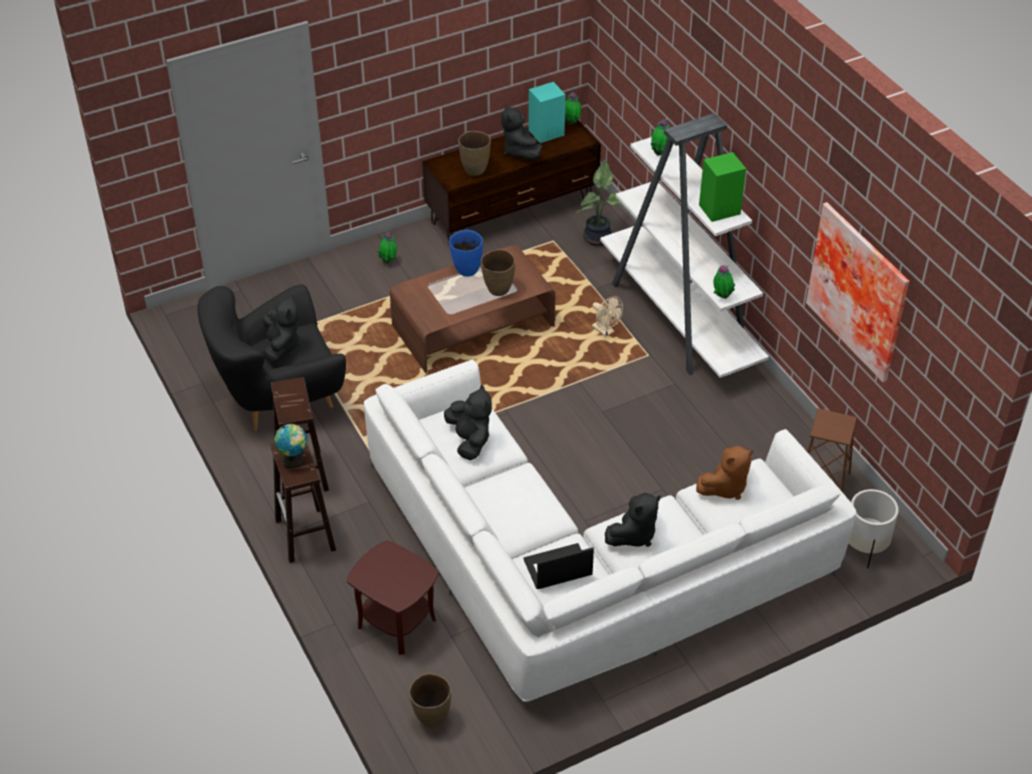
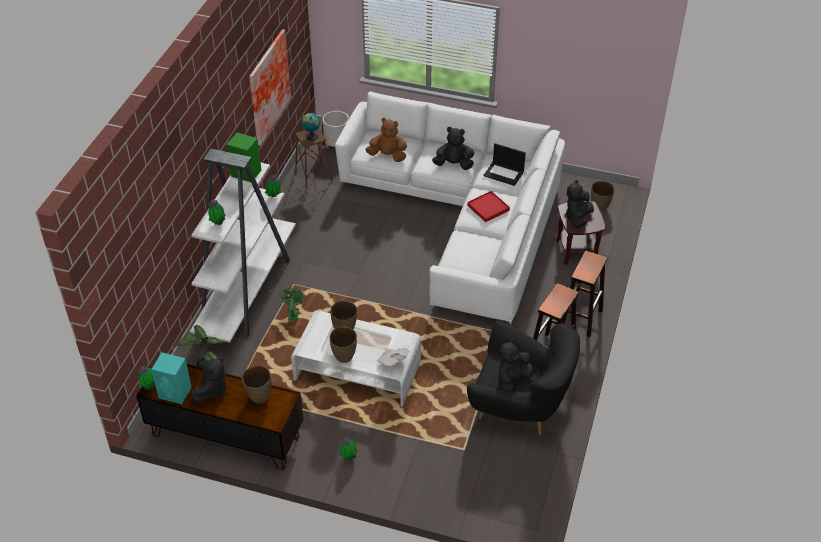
camera: 135 degrees left, 0 degrees up
(294, 460) = (589, 268): globe -> globe (311, 136)
(417, 295) = (393, 361): none -> newspaper
(466, 270) = (344, 357): blue vase -> brown vase
(470, 440) = (474, 249): black plush toy -> black plush toy (577, 218)
(473, 326) = (357, 371): brown coffee table -> white coffee table
(517, 503) = (488, 208): none -> red tray
(605, 331) = (293, 313): beige fan -> green fan

